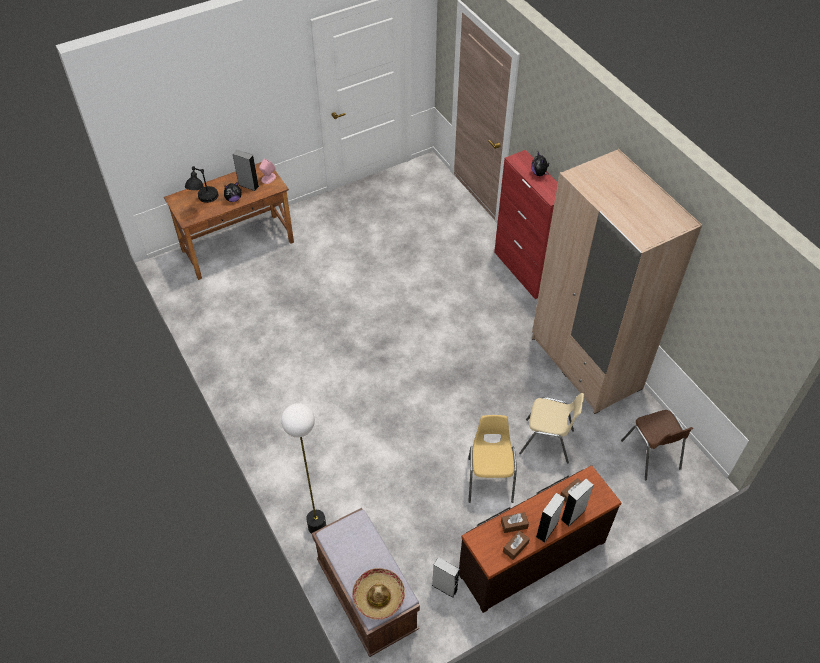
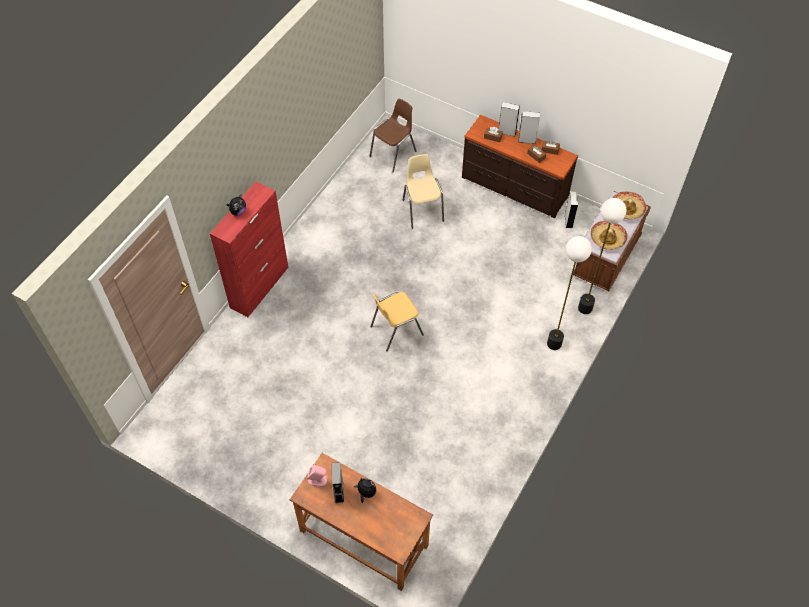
camera: 120 degrees left, 5 degrees up
(205, 202) = (386, 518): black table lamp -> none
(298, 470) = (554, 343): none -> floor lamp
(351, 543) = (607, 238): none -> hat
(489, 479) = (476, 229): yellow chair -> yellow chair (395, 330)
(585, 363) = (336, 213): beige wardrobe -> none

